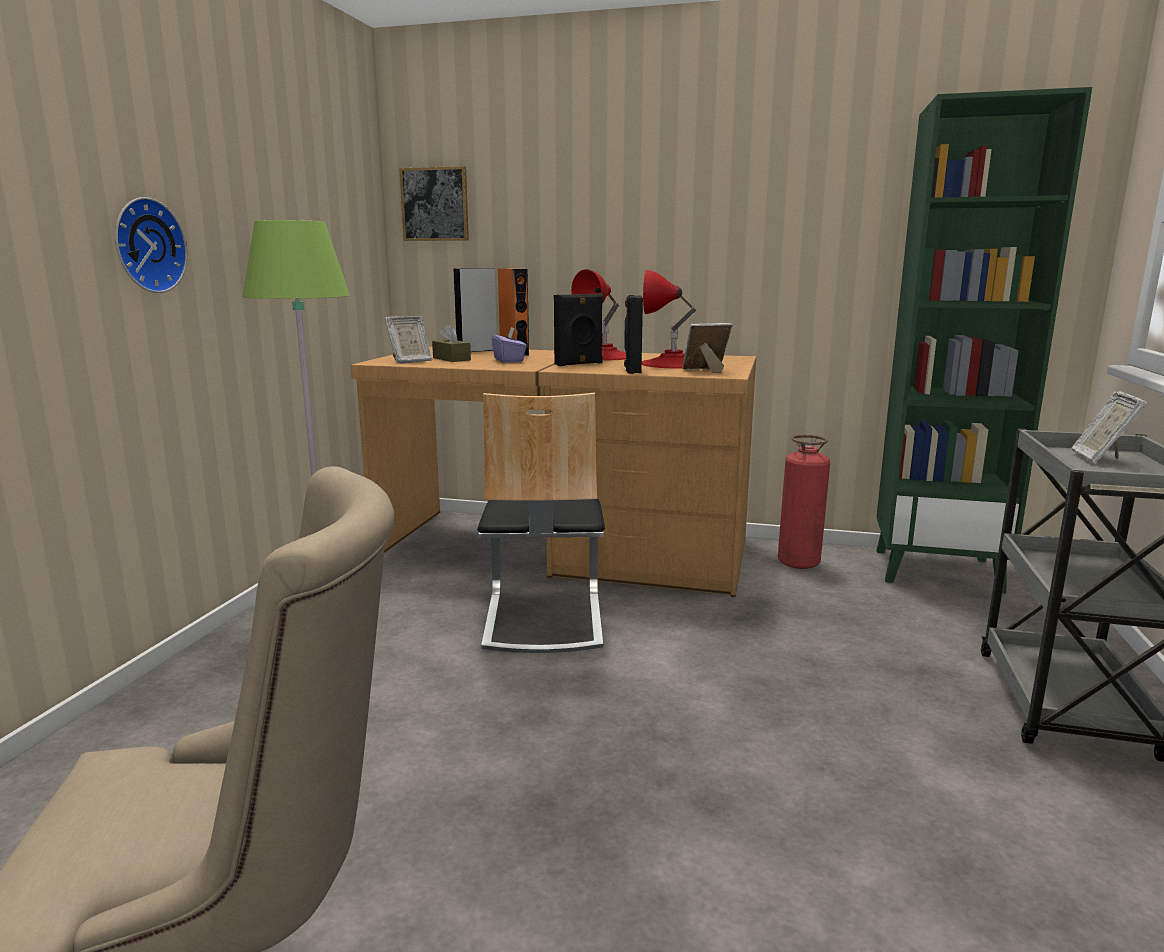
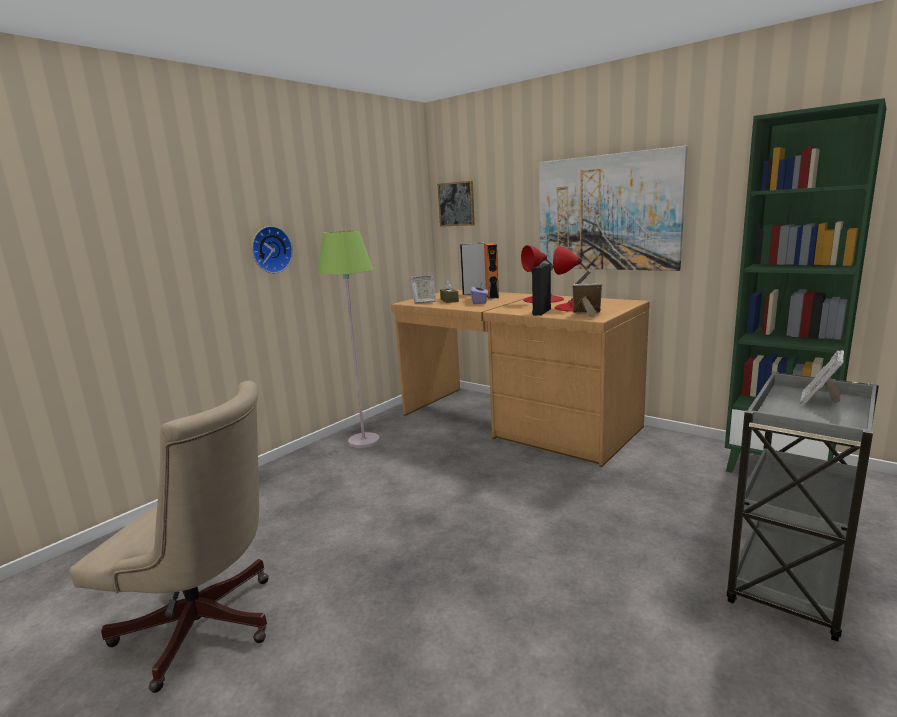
camera: 25 degrees right, 0 degrees up
(542, 618) = (471, 463): chair -> none
(579, 364) = (516, 306): black speaker -> none
(692, 228) = (607, 213): none -> picture
(798, 563) = (669, 449): fire extinguisher -> none

